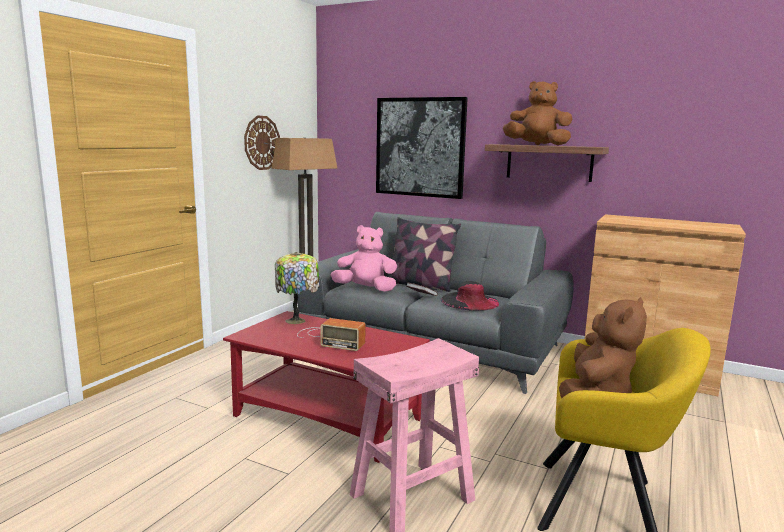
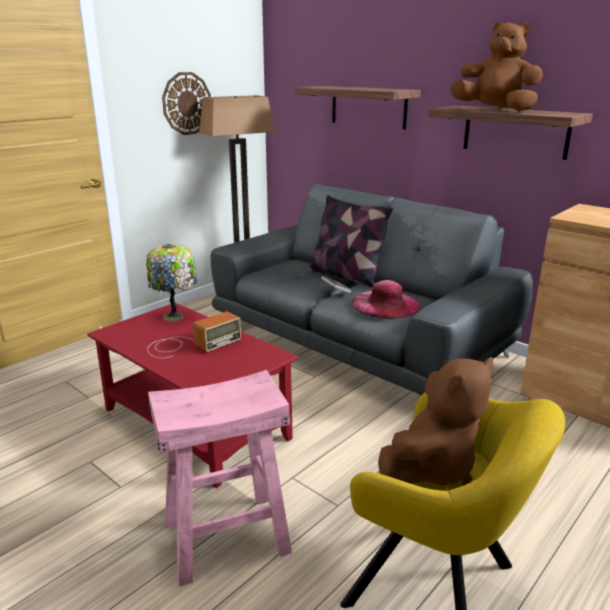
camera: 15 degrees right, 10 degrees up
(329, 338) = (190, 344): radio -> radio turned 75 degrees counterclockwise
(366, 289) = (281, 278): pink plush toy -> none
(420, 147) = (368, 107): picture -> shelf
(469, 301) = (385, 304): black hat -> pink hat

